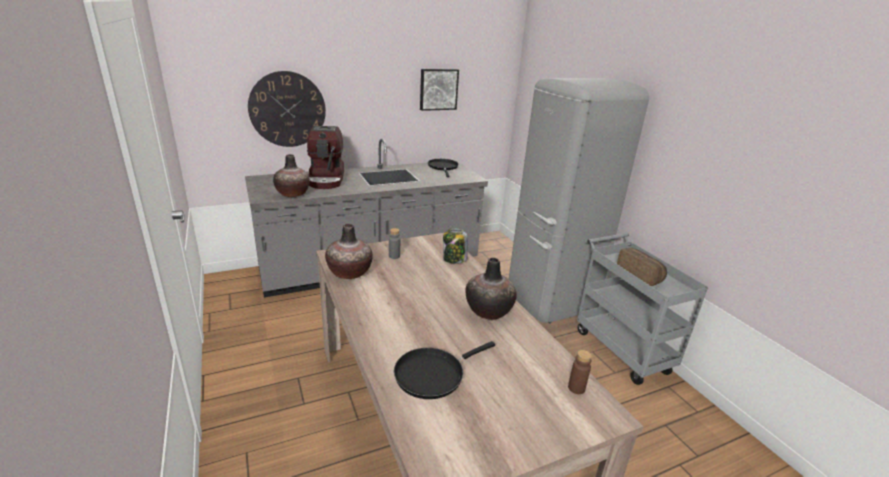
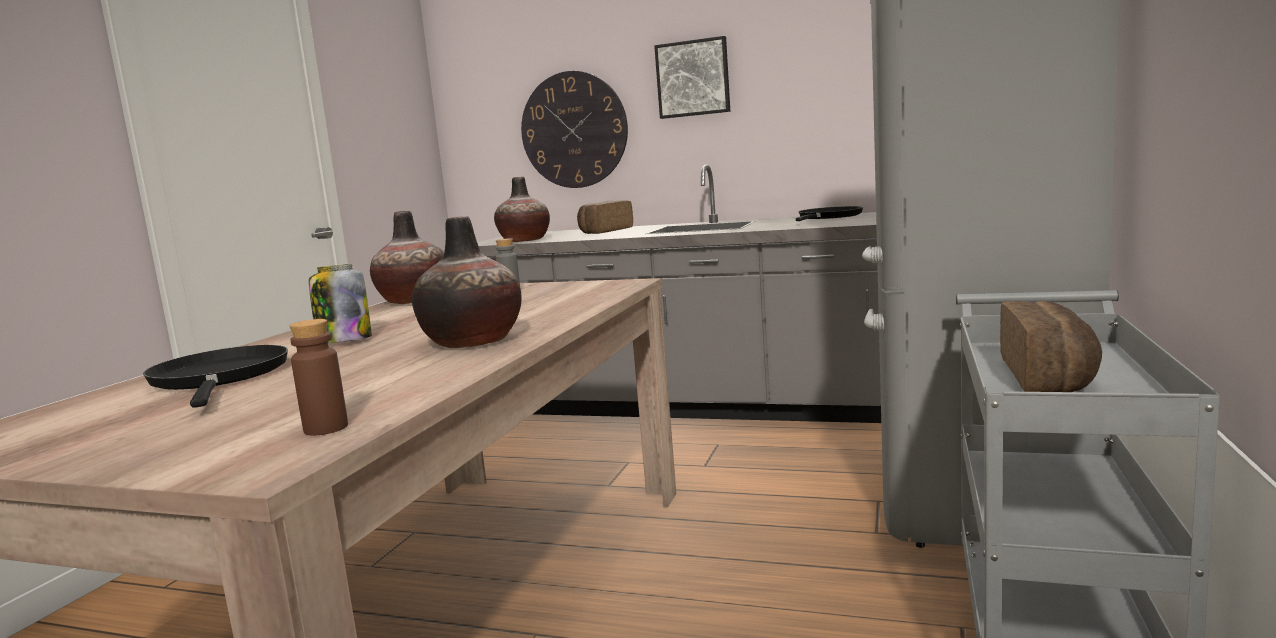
camera: 45 degrees right, 15 degrees down
(327, 179) = (604, 231): coffee machine -> bread
(433, 374) = (220, 378): black frying pan -> black frying pan turned 60 degrees clockwise
(438, 89) = (831, 71): picture -> picture (693, 78)
(454, 259) = (585, 298): jar -> jar (344, 341)

